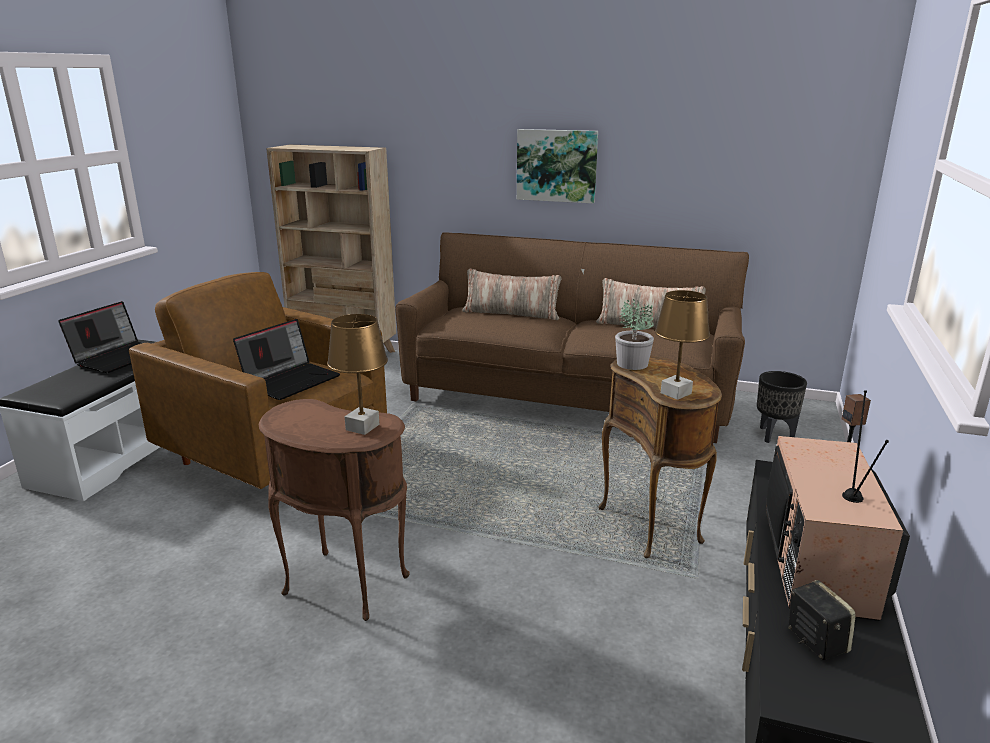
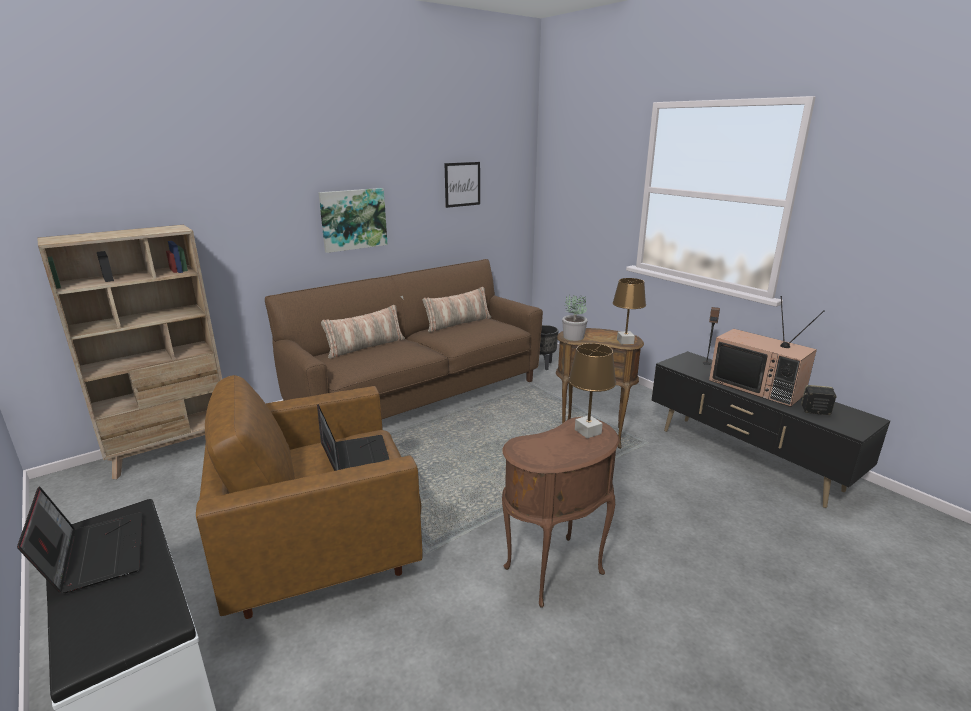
camera: 55 degrees left, 0 degrees up
(728, 136) = (462, 184): none -> picture

